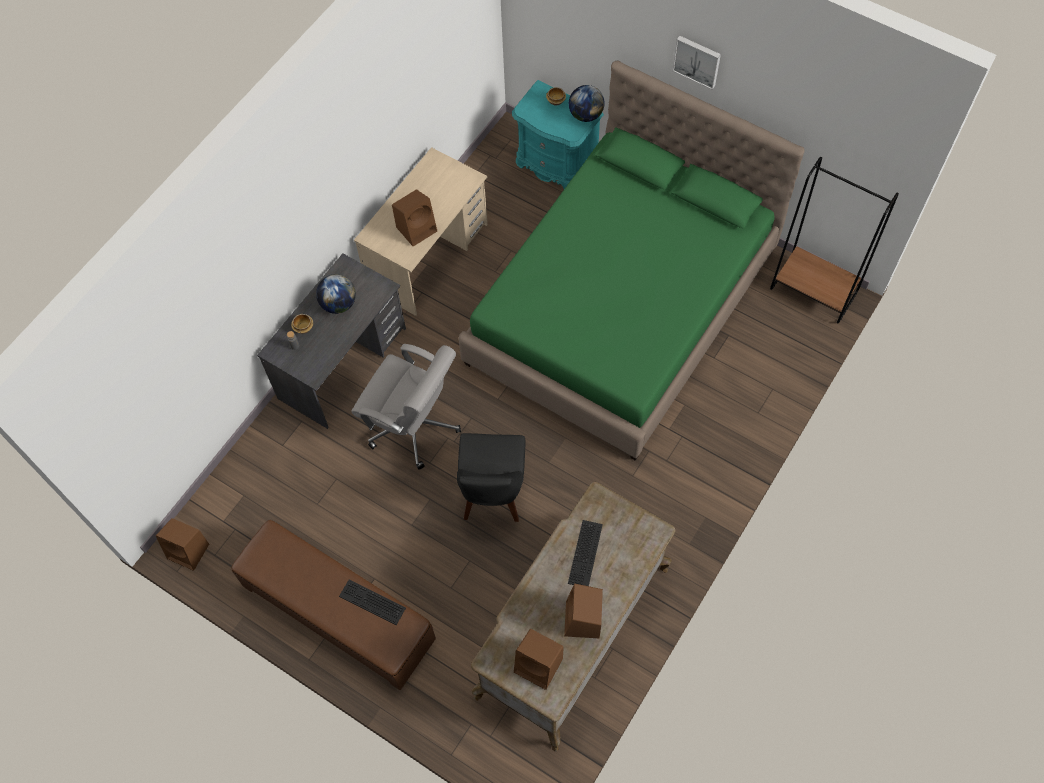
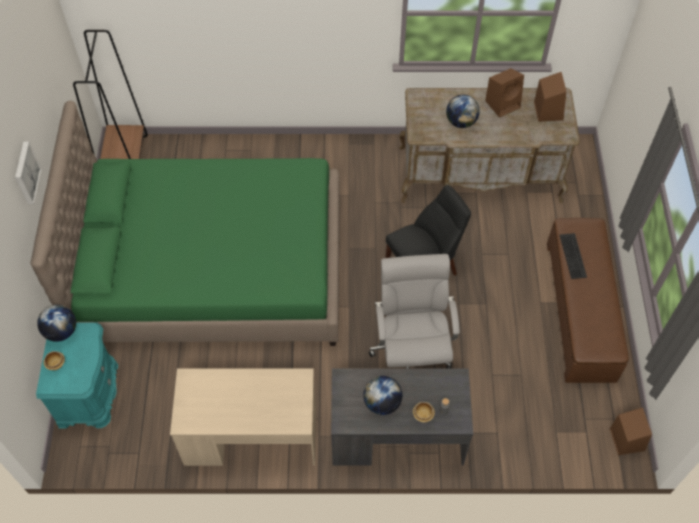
camera: 125 degrees left, 5 degrees down
(417, 228) = (267, 389): brown speaker -> none
(586, 554) = (461, 122): keyboard -> globe

